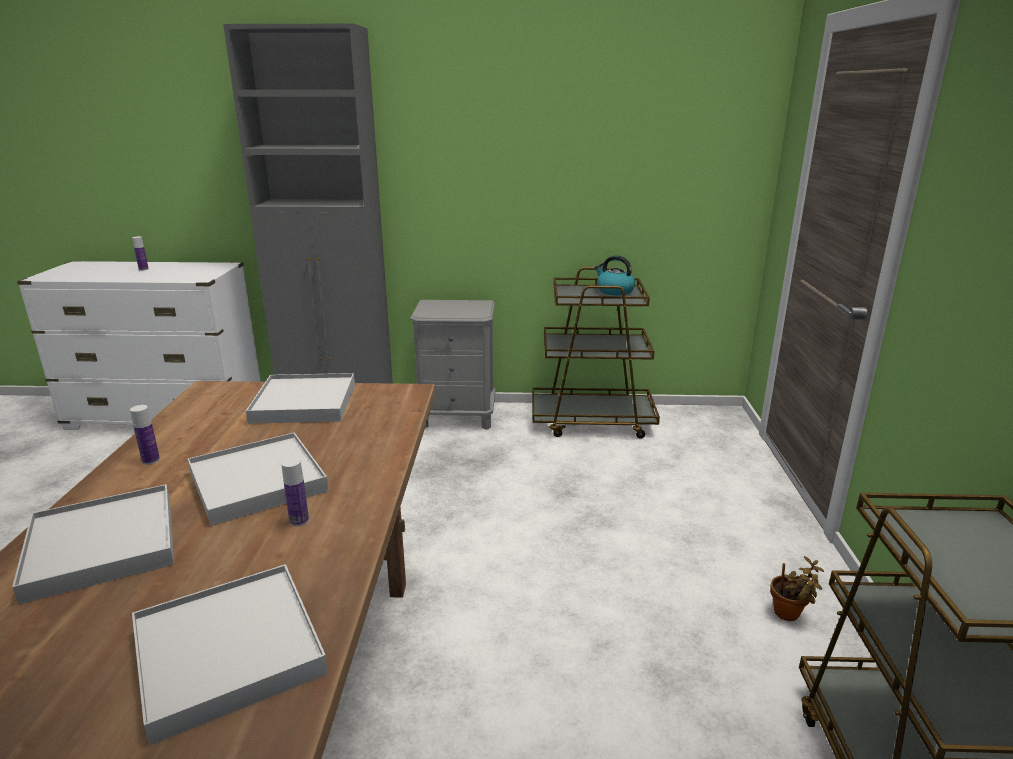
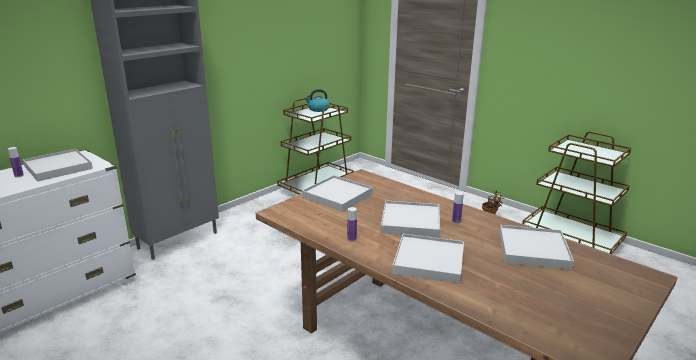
camera: 50 degrees left, 0 degrees up
(178, 271) = (58, 167): none -> white tray
(457, 417) = (251, 212): grey nightstand -> none

